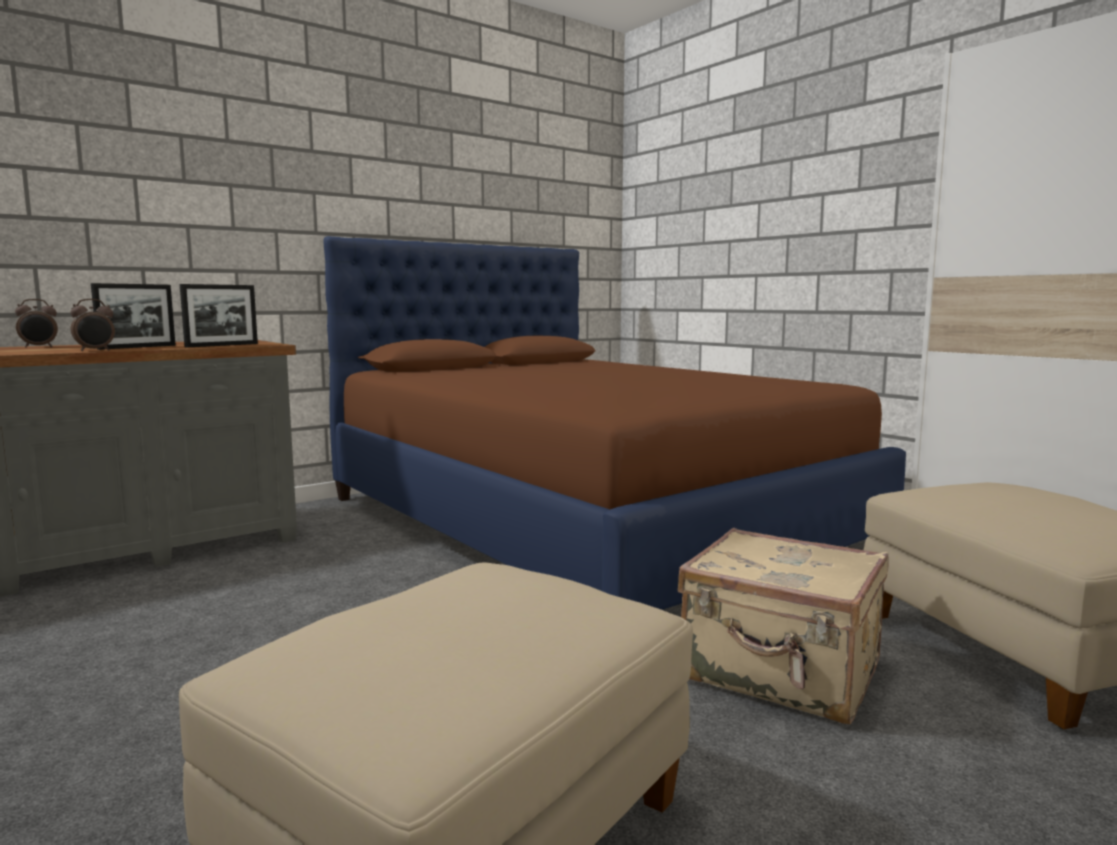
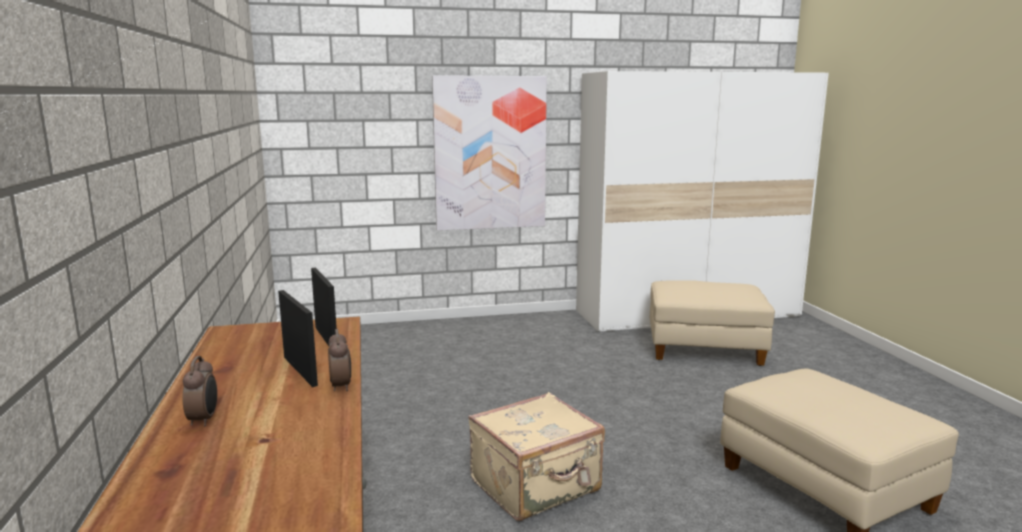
camera: 65 degrees left, 5 degrees up
(583, 521) = (450, 383): brown bed -> none
(781, 674) = (703, 394): beige suitcase -> beige suitcase (537, 486)
(845, 244) = (490, 153): none -> picture

